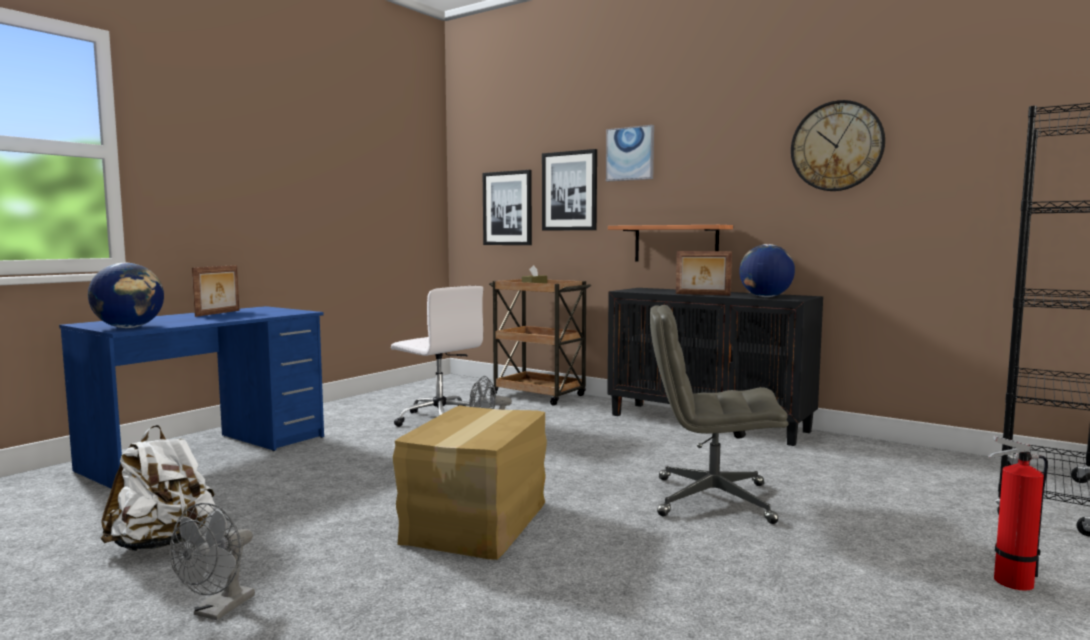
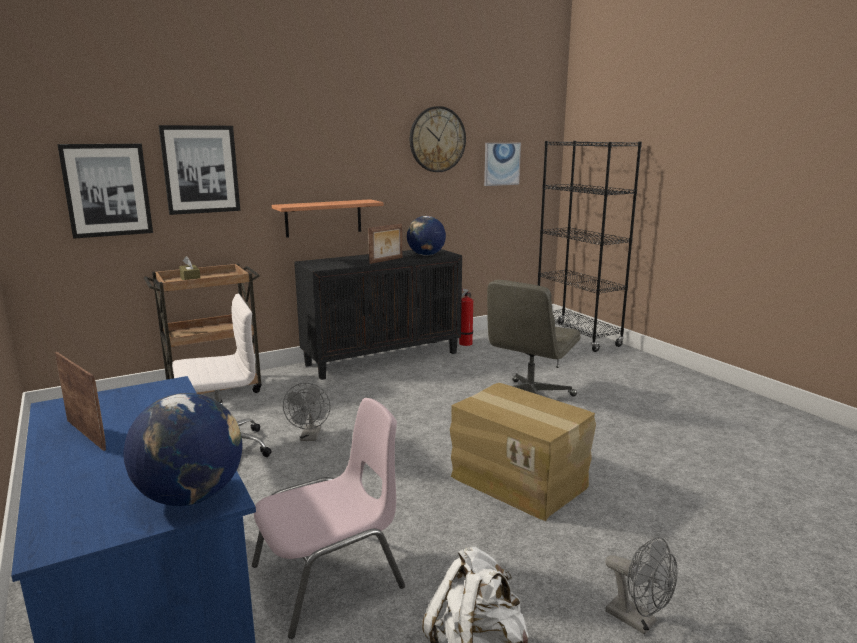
camera: 65 degrees left, 10 degrees up
(272, 481) = (330, 577): none -> pink chair
(630, 154) = (271, 133): picture -> picture (501, 164)
(1008, 581) = (657, 375): fire extinguisher -> fire extinguisher (464, 344)

